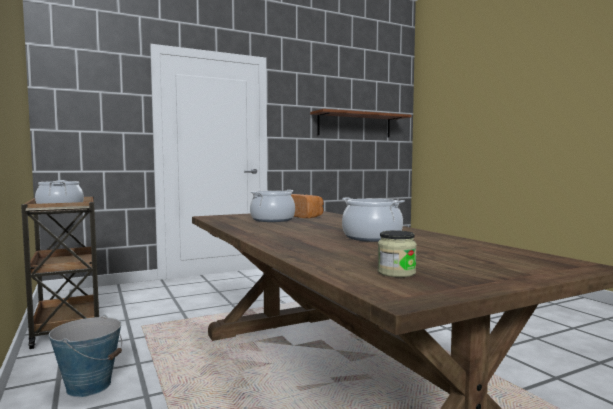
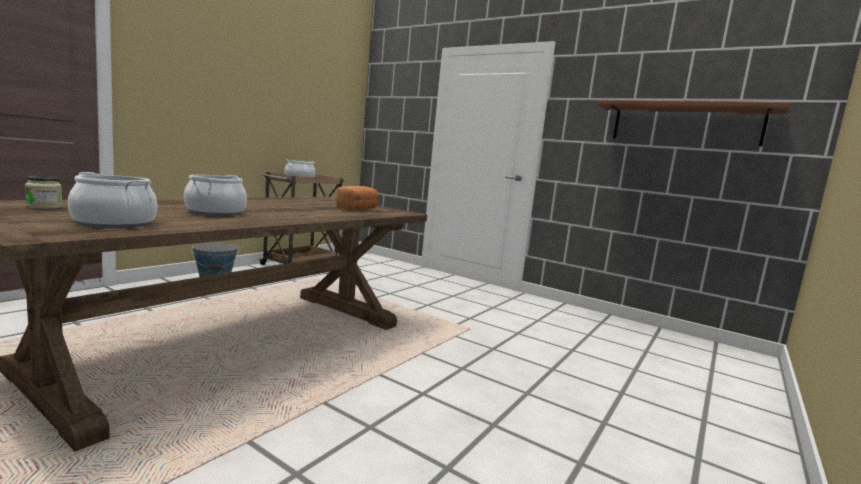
camera: 60 degrees right, 5 degrees up
(272, 220) = (321, 204): cooking pot -> cooking pot (114, 223)

